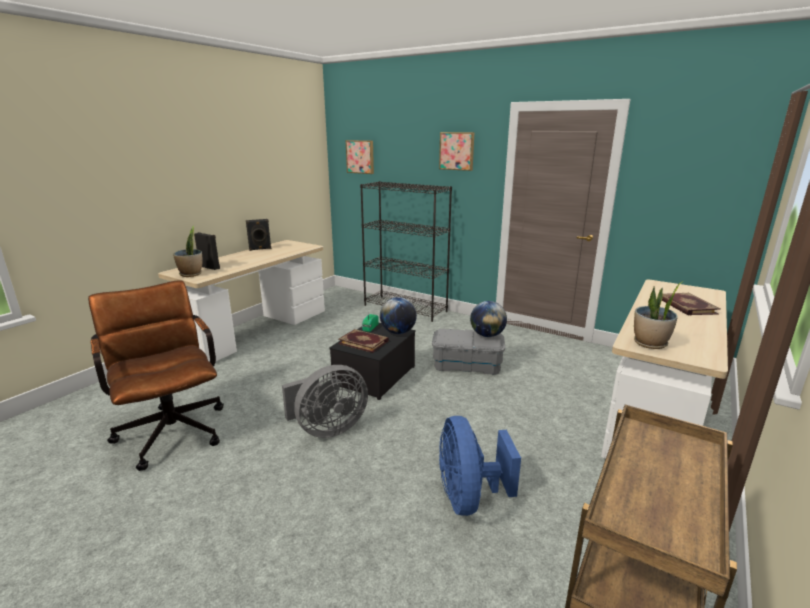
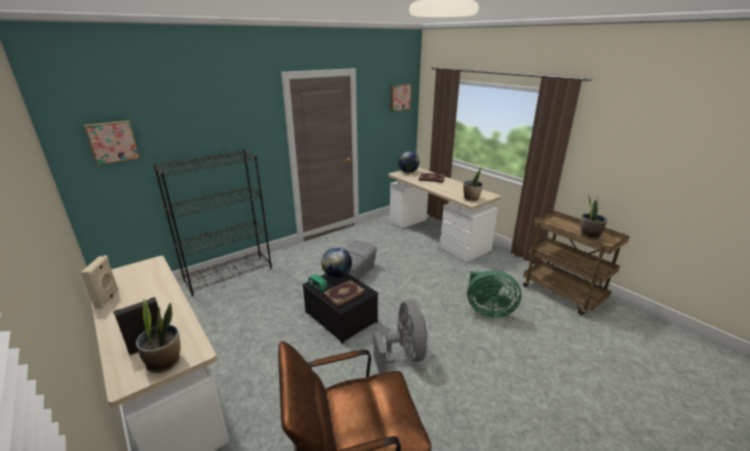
camera: 70 degrees left, 5 degrees up
(260, 249) = (108, 299): black speaker -> beige speaker
(457, 151) = (241, 117): picture -> picture (400, 97)
(469, 497) = (488, 310): blue fan -> green fan
(487, 335) = (360, 245): globe -> globe (408, 172)
(661, 502) = (589, 235): none -> potted plant

